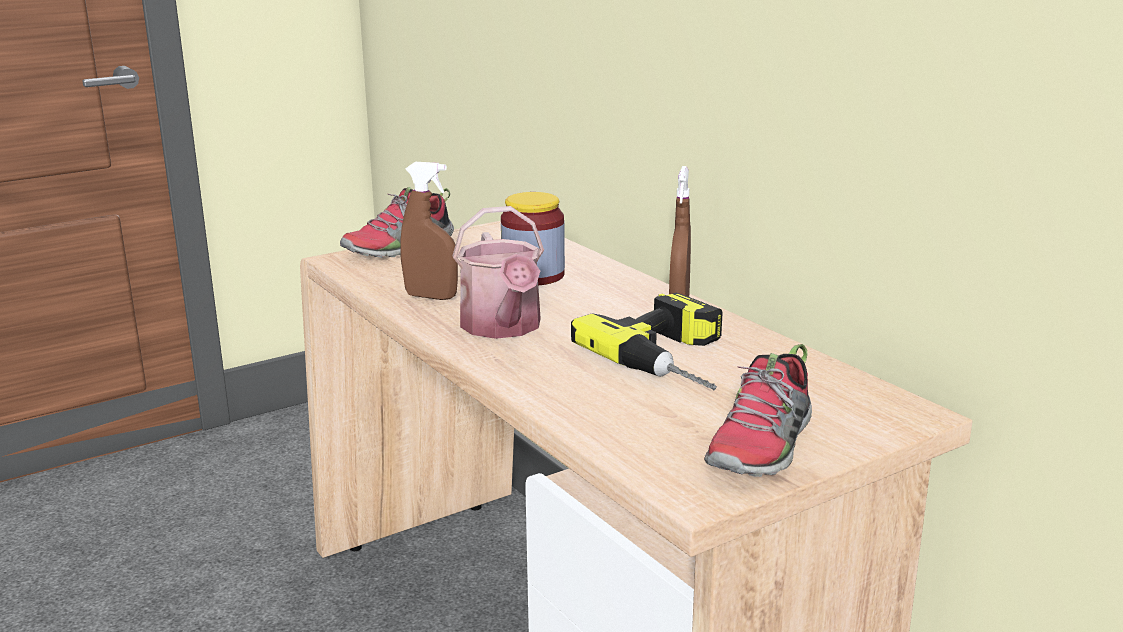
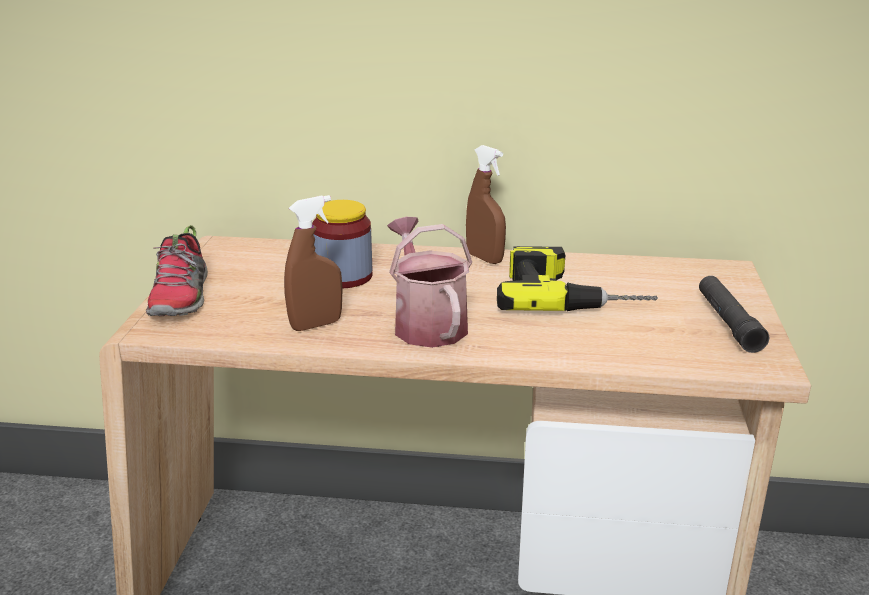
camera: 50 degrees left, 5 degrees up
(503, 328) = (426, 323): watering can -> watering can turned 135 degrees counterclockwise
(762, 447) = (728, 322): shoe -> black flashlight

